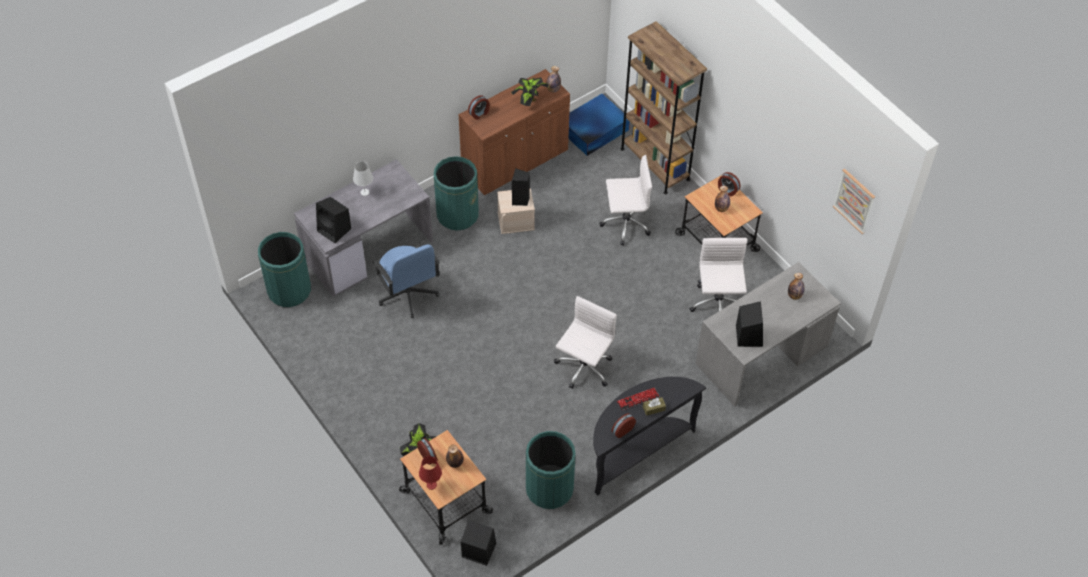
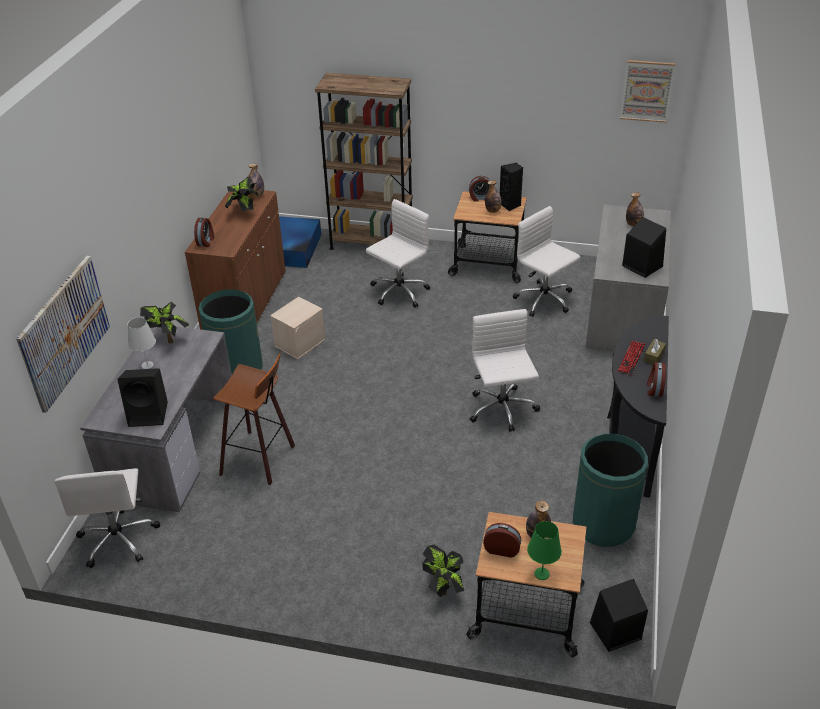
camera: 40 degrees left, 15 degrees down
(289, 290) = (118, 538): green trash can -> white office chair
(300, 157) = (64, 332): none -> picture
(394, 179) = (168, 338): none -> potted plant
(408, 294) = (261, 459): blue office chair -> stool
(431, 485) = (542, 574): red table lamp -> green table lamp
(520, 200) = (301, 309): black speaker -> black speaker (510, 205)

